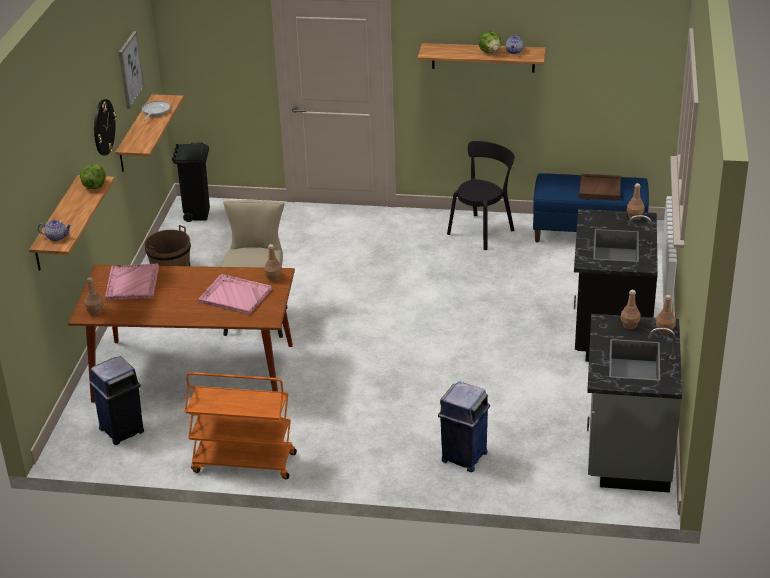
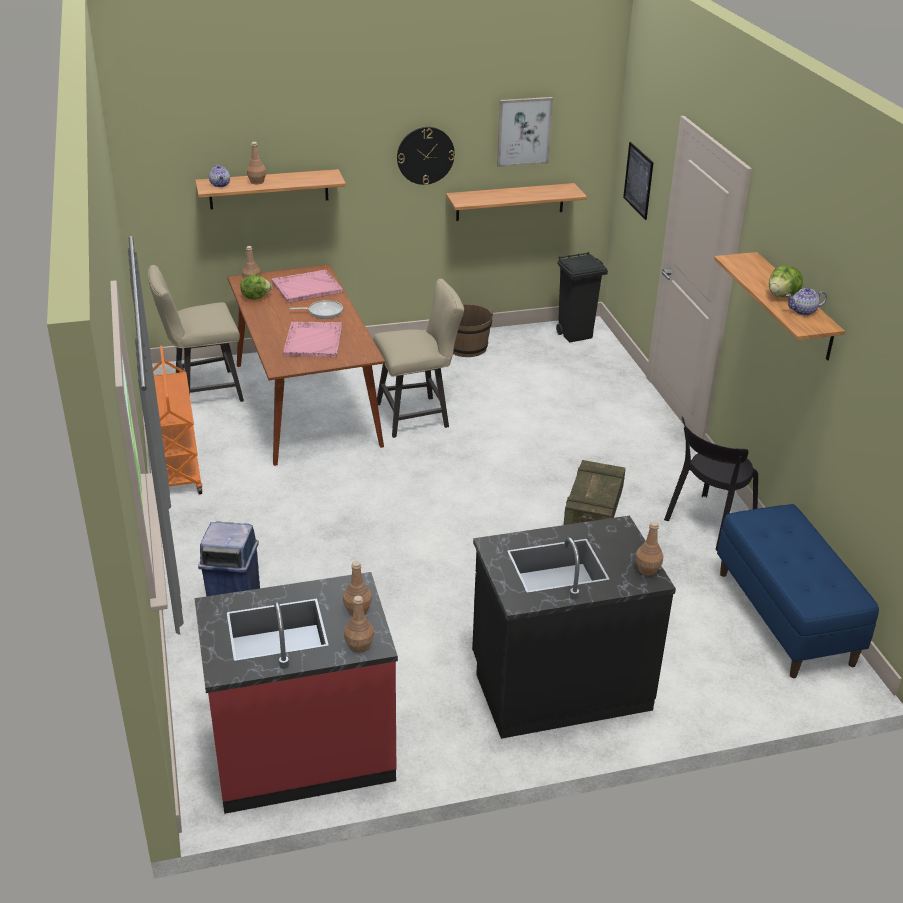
camera: 65 degrees right, 0 degrees up
(94, 186) = (321, 179): lettuce -> lettuce (255, 297)
(122, 430) = (203, 391): blue trash can -> beige chair
(155, 111) = (540, 192): frying pan -> frying pan (323, 312)
(212, 61) = (638, 180): none -> picture
(273, 278) = (358, 353): brown bottle -> brown bottle (256, 182)
(438, 270) = (593, 510): none -> crate
(482, 231) = (707, 524): black chair -> black chair turned 120 degrees clockwise
(600, 189) = (803, 566): brown tray -> none
(626, 449) = (302, 751): grey counter -> red counter

